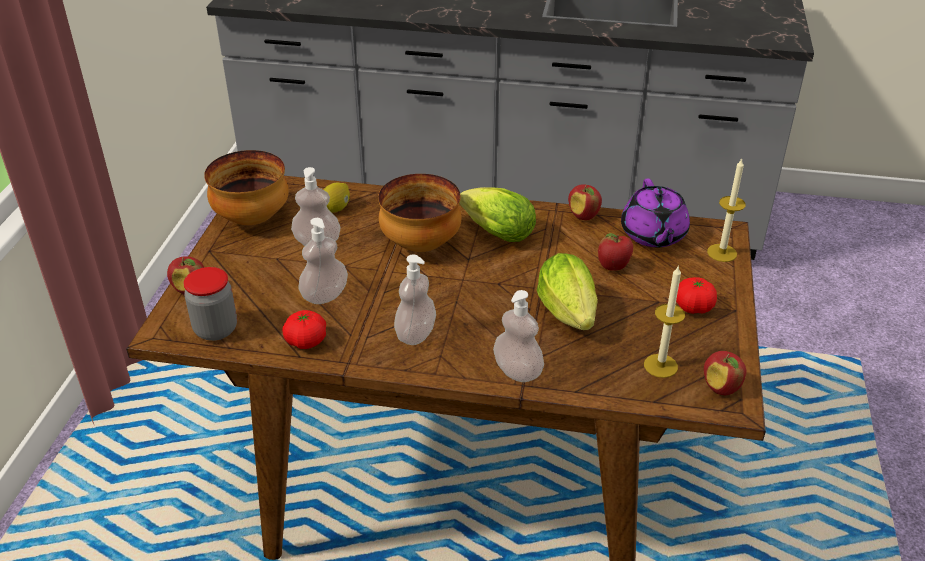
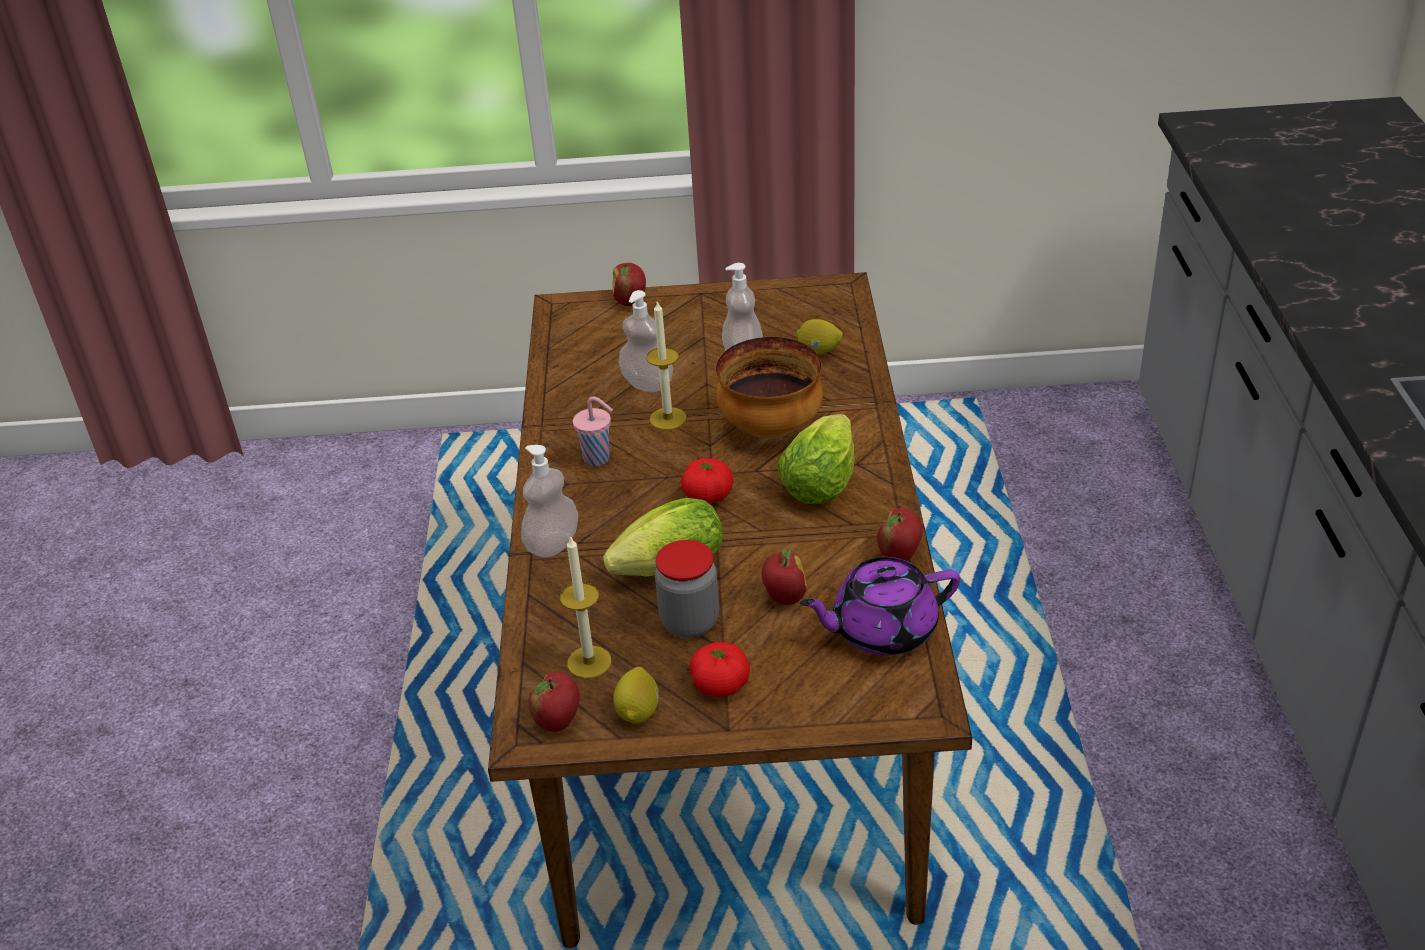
camera: 80 degrees right, 0 degrees up
(216, 329) = (572, 333): jar -> jar (690, 622)
(253, 219) = (770, 303): bowl -> none
(306, 341) = (568, 390): tomato -> tomato (708, 495)
(415, 334) = (598, 459): soap dispenser -> pink cup
(714, 347) = (638, 711): none -> lemon
(722, 253) = (866, 708): candle -> candle (668, 418)

